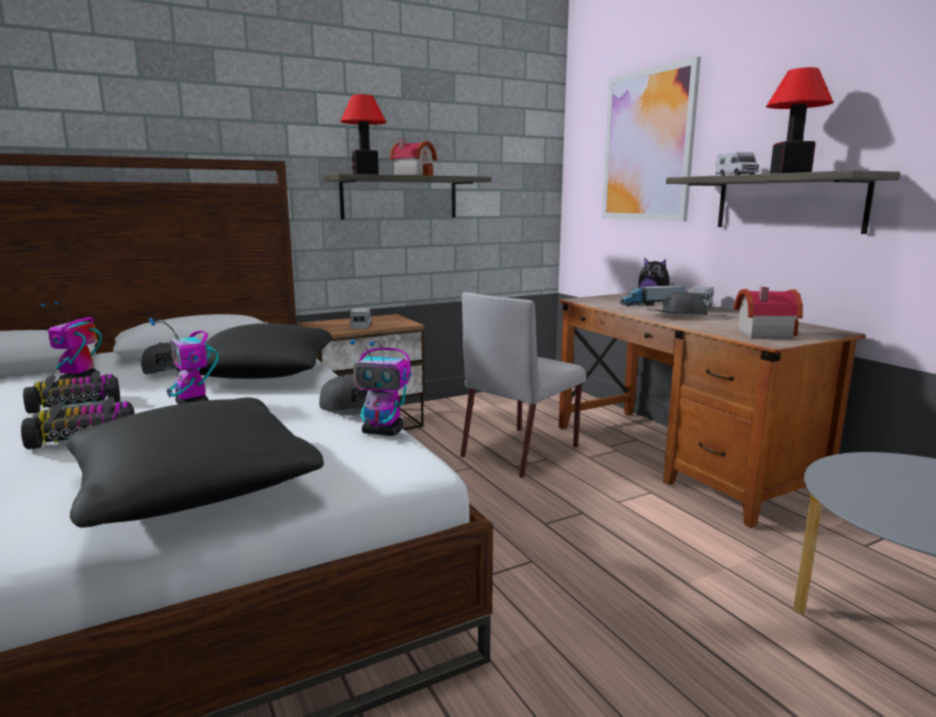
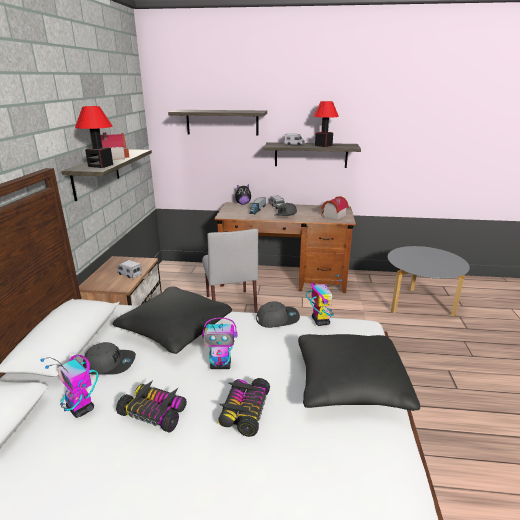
camera: 55 degrees left, 10 degrees up
(76, 403) = (155, 412): toy car -> toy car turned 105 degrees clockwise
(383, 432) = (320, 321): toy robot -> toy robot turned 60 degrees counterclockwise
(647, 146) = (222, 122): picture -> shelf

